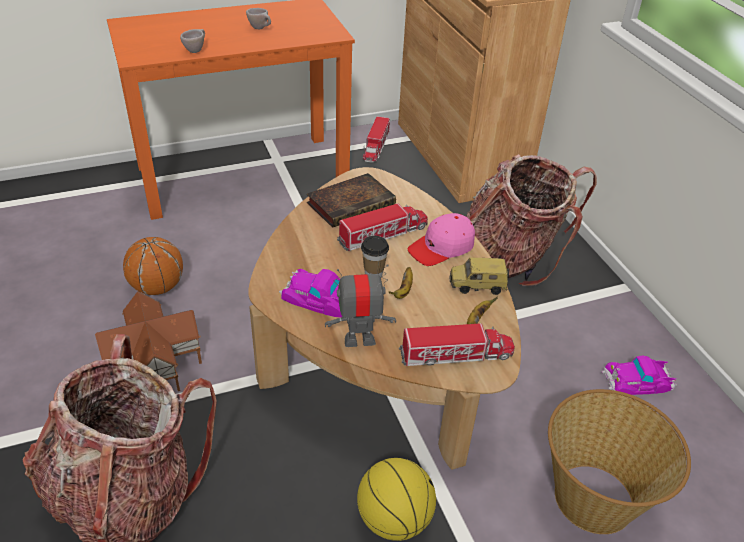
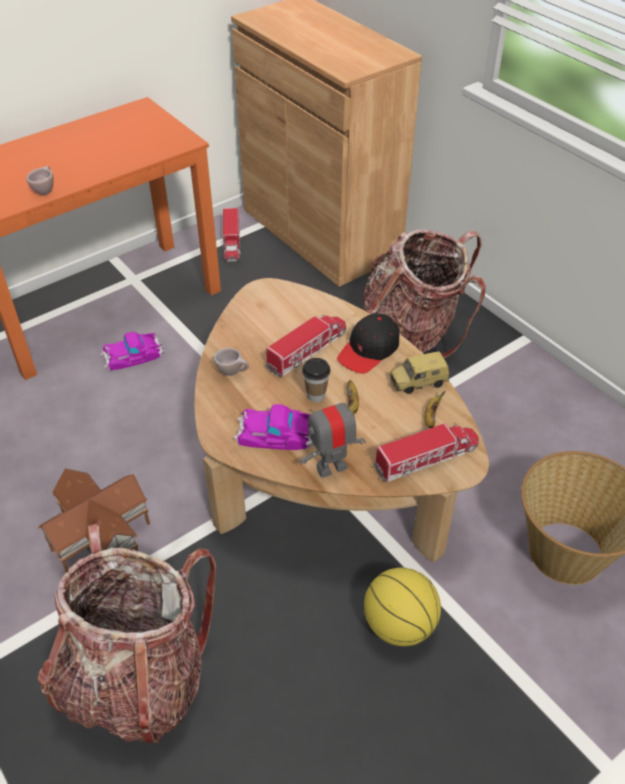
camera: 15 degrees left, 5 degrees up
(157, 287) = (67, 454): basketball -> none
(260, 28) = (102, 149): beige cup -> beige cup (233, 372)
(352, 203) = (262, 323): book -> none
(442, 247) = (369, 350): pink cap -> black cap
(637, 380) = (566, 429): toy car -> toy car (133, 355)

